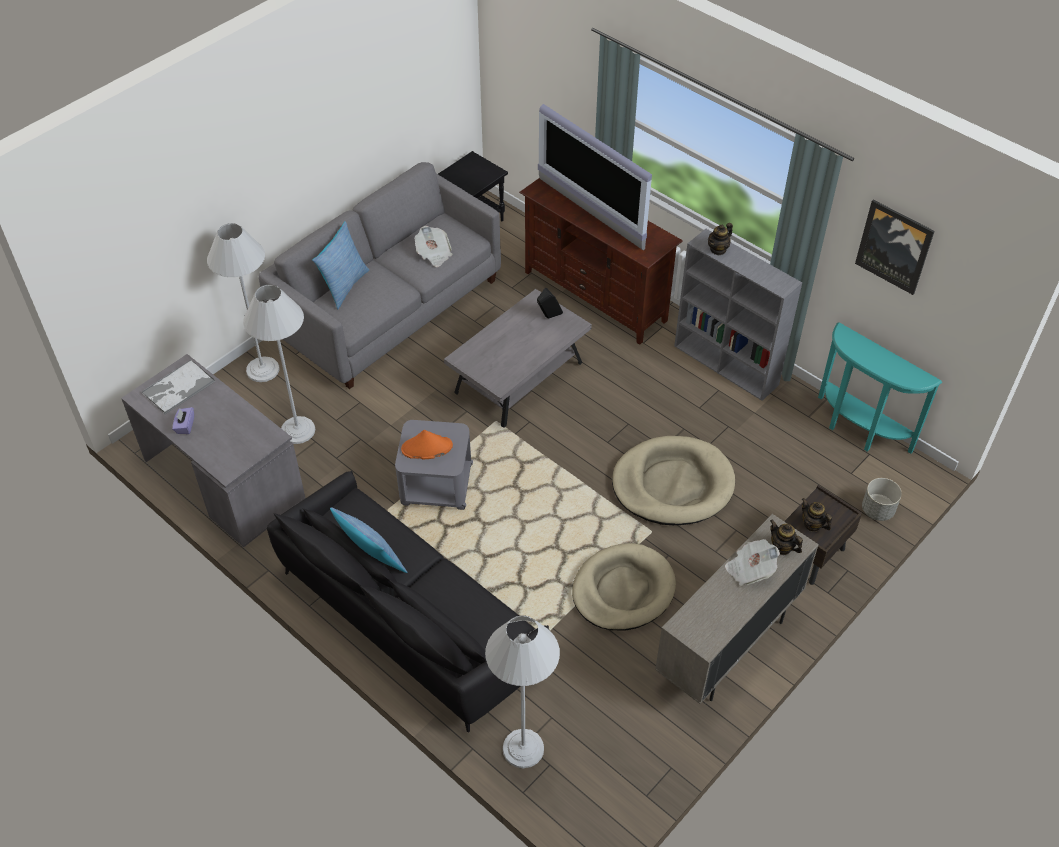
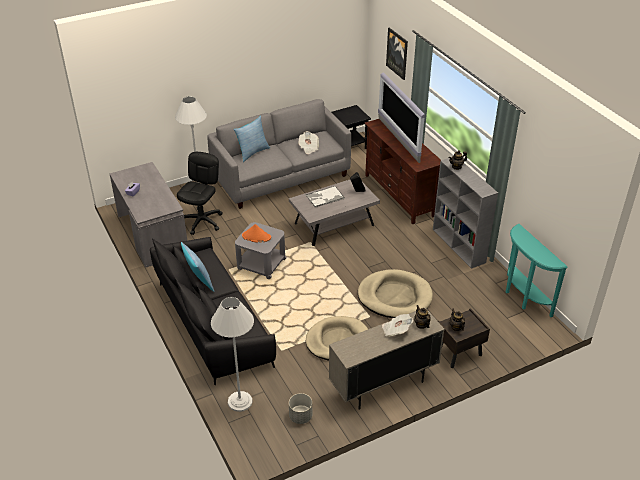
camera: 20 degrees right, 10 degrees down
(178, 388) = (139, 175): tray -> tray (324, 197)
(298, 430) = (202, 221): white floor lamp -> black office chair
(877, 510) = (513, 341): grey planter -> grey planter (300, 416)
(894, 246) = (546, 173): picture -> picture (397, 53)

